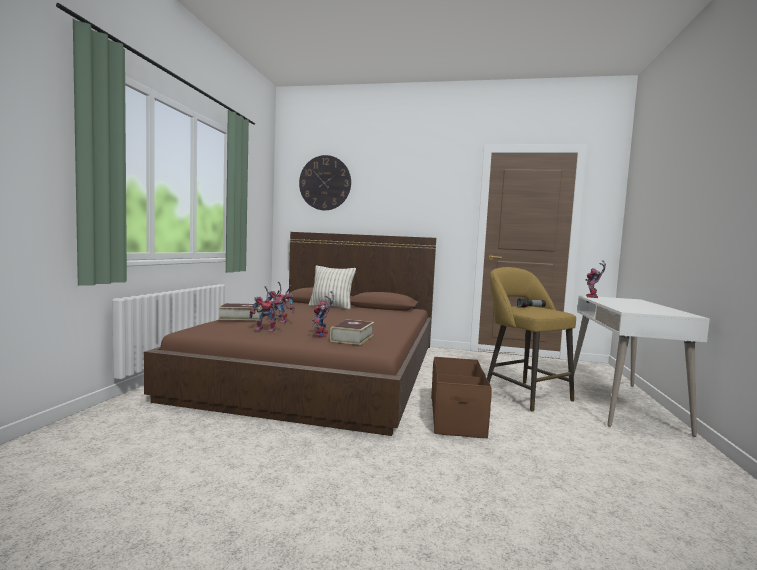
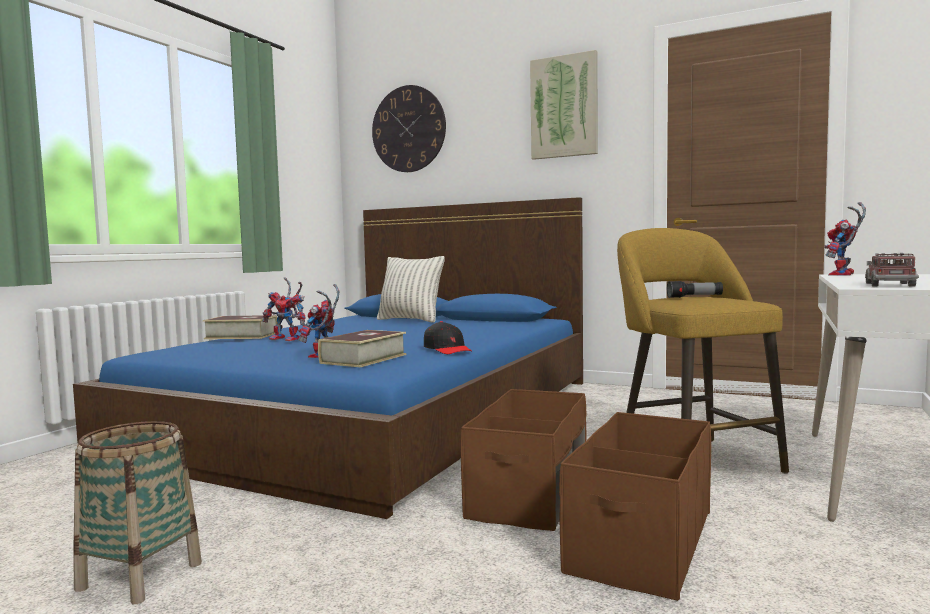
camera: 15 degrees right, 0 degrees up
(267, 330) = (251, 350): toy robot -> none
(276, 479) = (140, 576): none -> basket
(325, 367) = (380, 413): brown bed -> blue bed
(391, 332) = (447, 349): none -> black cap
(428, 183) = (564, 107): none -> picture
(532, 441) = (640, 541): none -> brown storage box
(637, 309) = (889, 285): none -> toy truck

